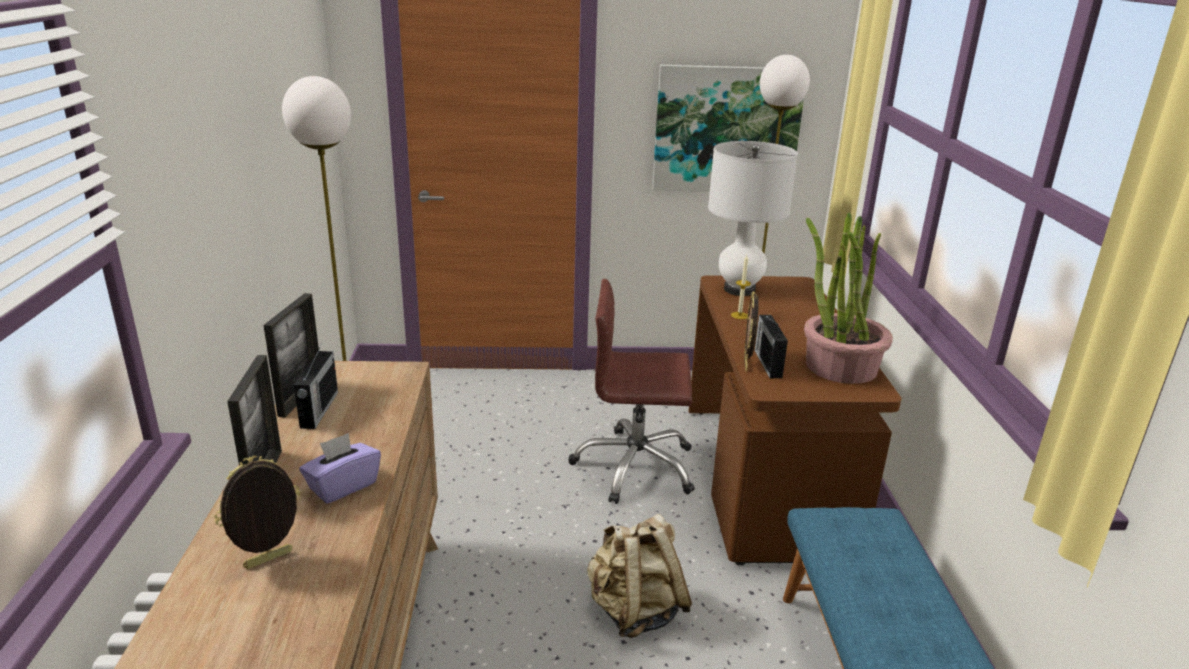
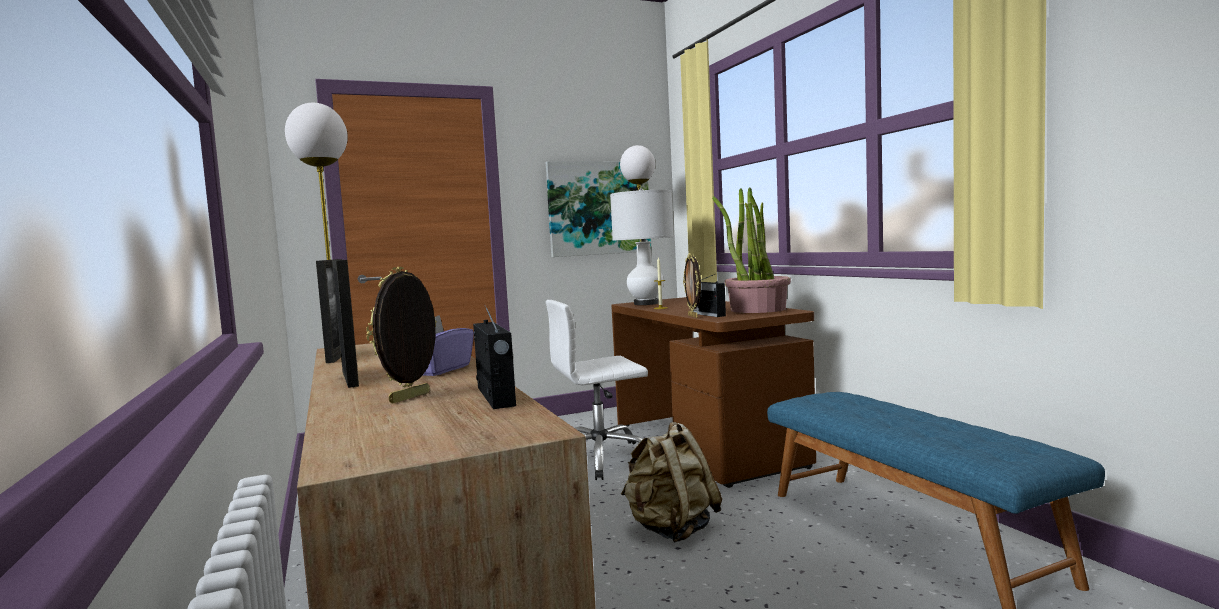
camera: 20 degrees left, 20 degrees down
(318, 410) = (365, 357): radio -> radio (495, 396)
(635, 467) = (600, 459): brown office chair -> white office chair

